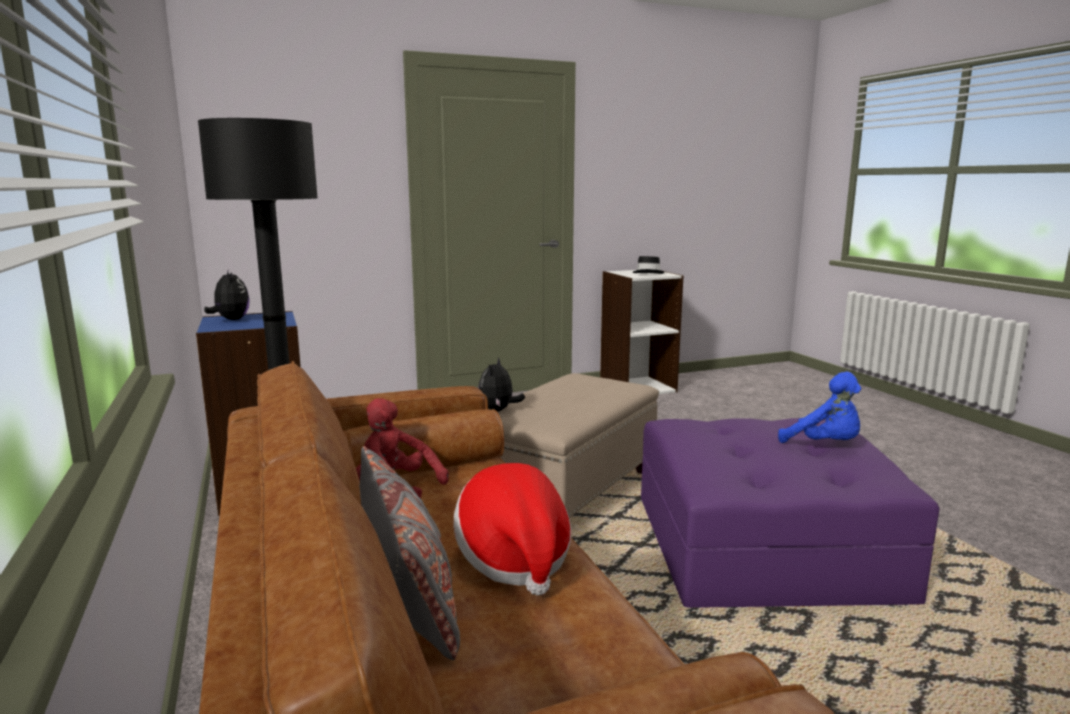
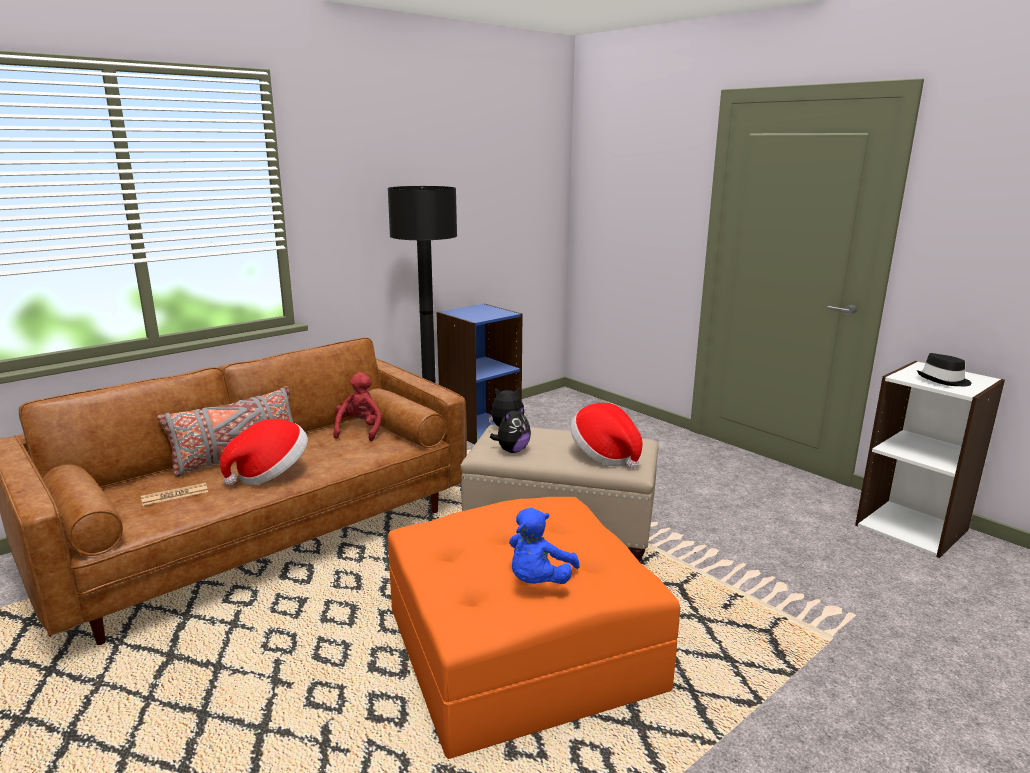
camera: 70 degrees right, 5 degrees up
(231, 320) = (478, 309): plush toy -> plush toy (512, 450)
(543, 657) = (175, 495): none -> newspaper
(599, 389) = (605, 455): none -> hat
(761, 545) = (520, 646): purple ottoman -> orange ottoman

